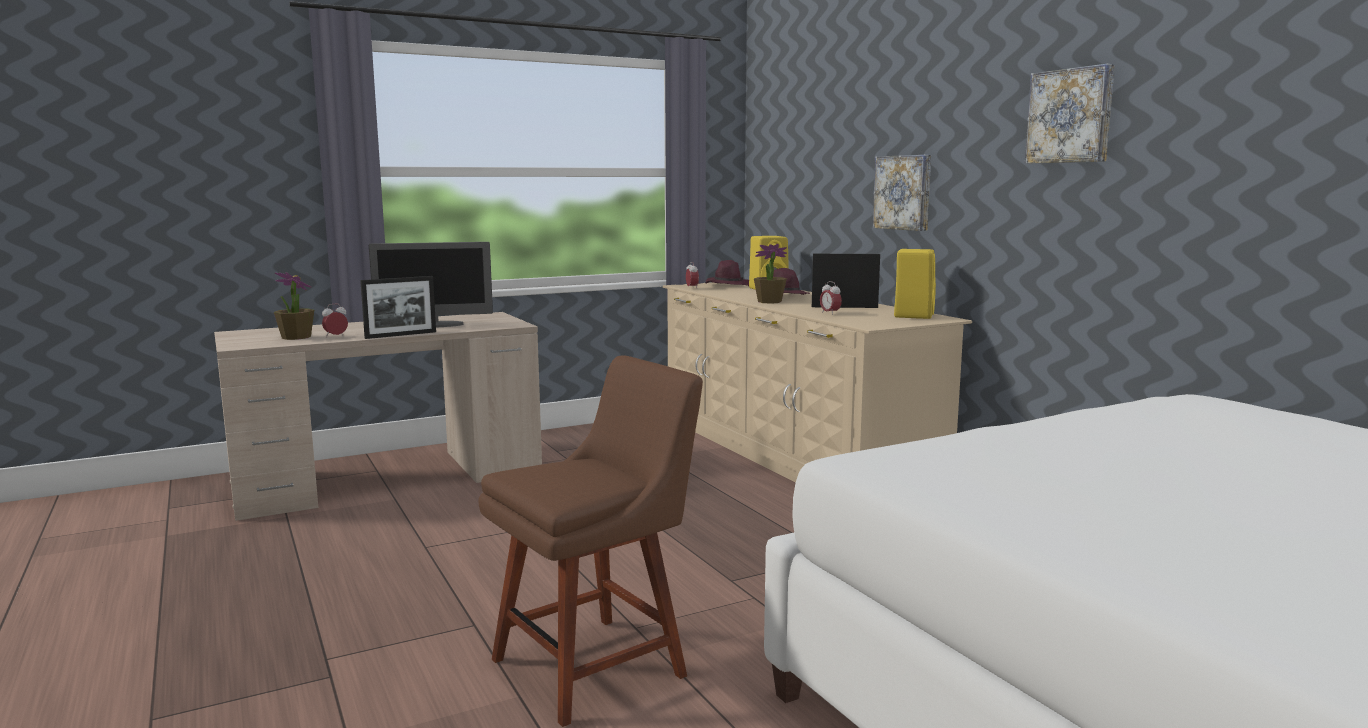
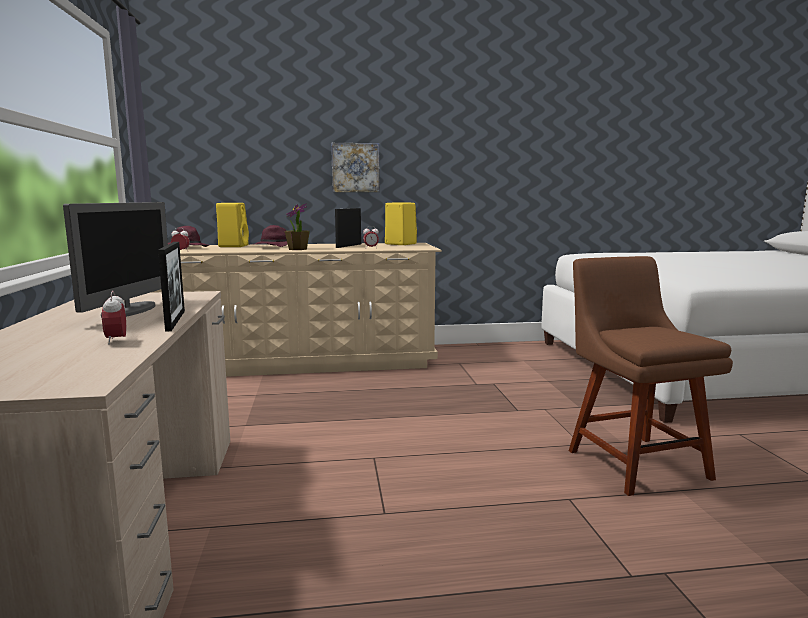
camera: 70 degrees left, 0 degrees up
(296, 337) = (70, 357): potted plant -> none
(1071, 116) = (479, 127): picture -> none

